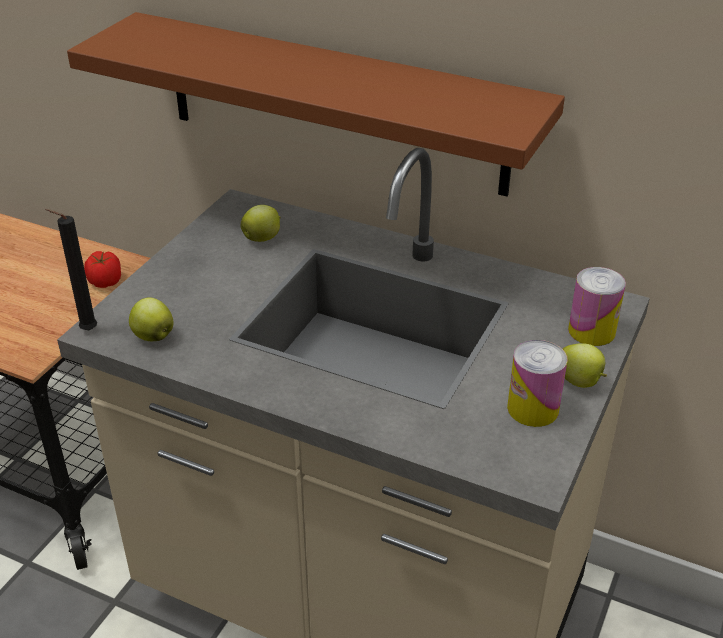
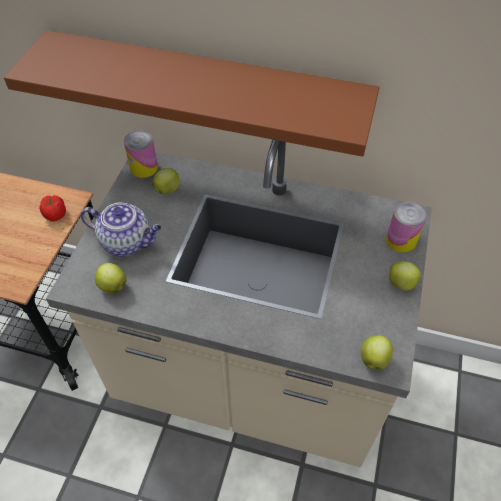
camera: 10 degrees left, 15 degrees up
(86, 330) = (64, 288): black candle -> none
(188, 290) = (127, 242): none -> teapot
(513, 465) = (374, 358): none -> apple
(533, 409) = (377, 310): can -> can (144, 167)

